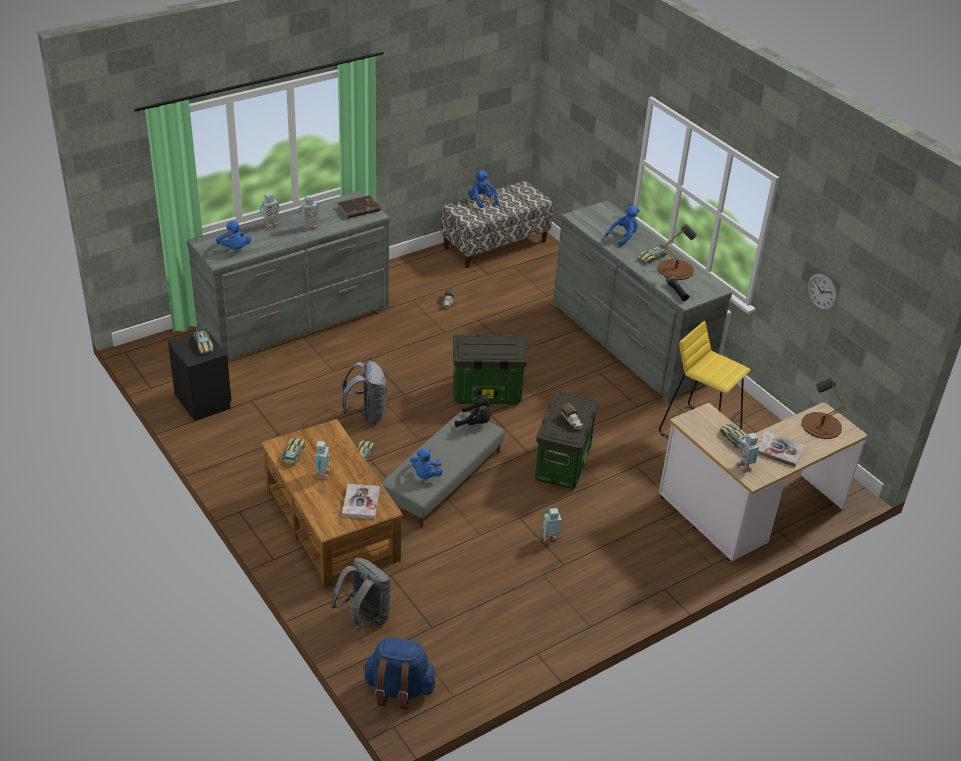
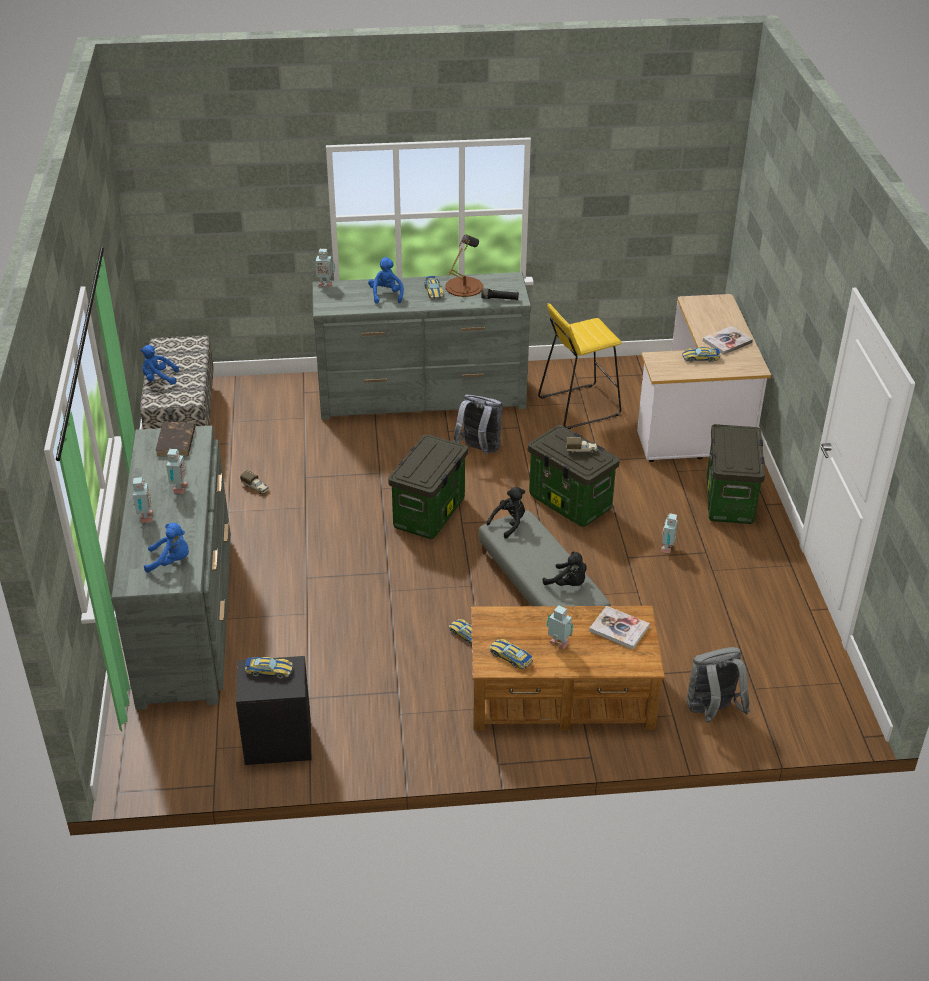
camera: 60 degrees left, 0 degrees up
(366, 415) = (402, 612): grey backpack -> grey backpack (479, 450)
(398, 689) = (818, 717): blue backpack -> none
(425, 475) = (568, 584): blue plush toy -> black plush toy
(648, 563) = (730, 501): none -> storage box
(744, 467) = (738, 367): toy robot -> toy robot (324, 284)
(821, 425) = (707, 310): brown table lamp -> none
(822, 292) = (612, 213): wall clock -> none

